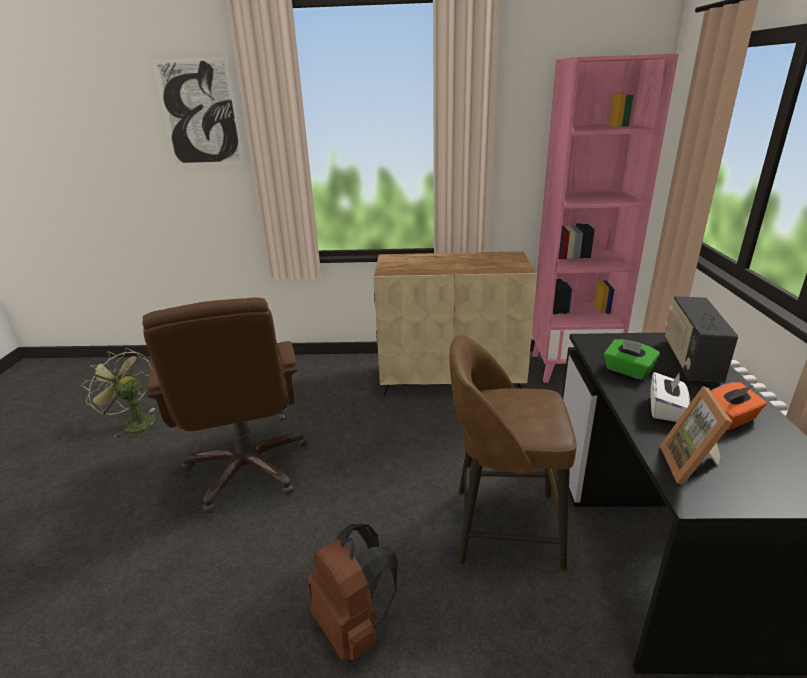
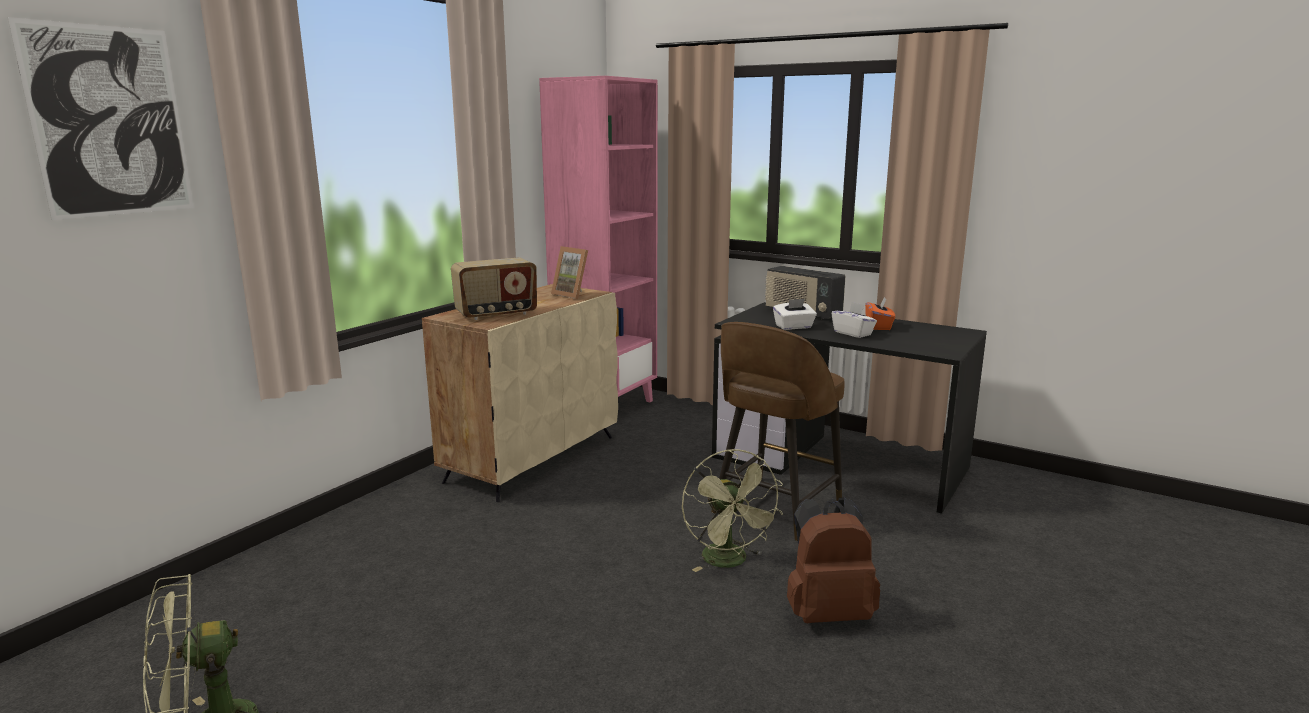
camera: 60 degrees left, 10 degrees down
(248, 469) = (513, 629): brown office chair -> none
(391, 532) = (730, 562): none -> green fan
(413, 265) = (496, 314): none -> radio
(627, 371) = (794, 327): green tissue box -> white tissue box
(692, 466) = (917, 345): picture frame -> picture frame (573, 295)

